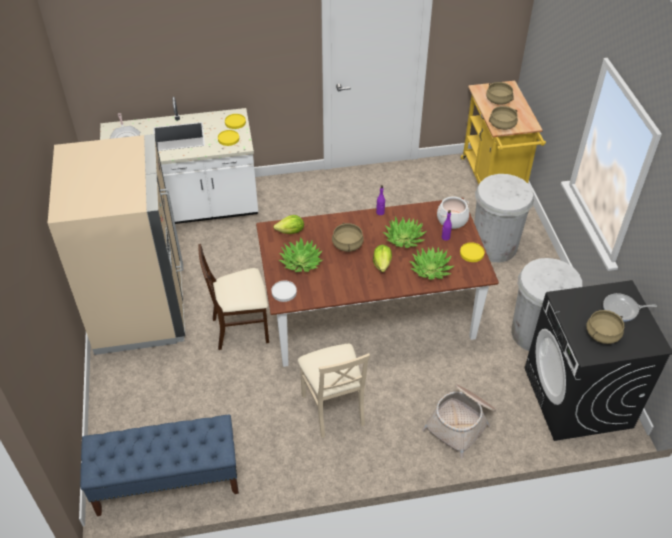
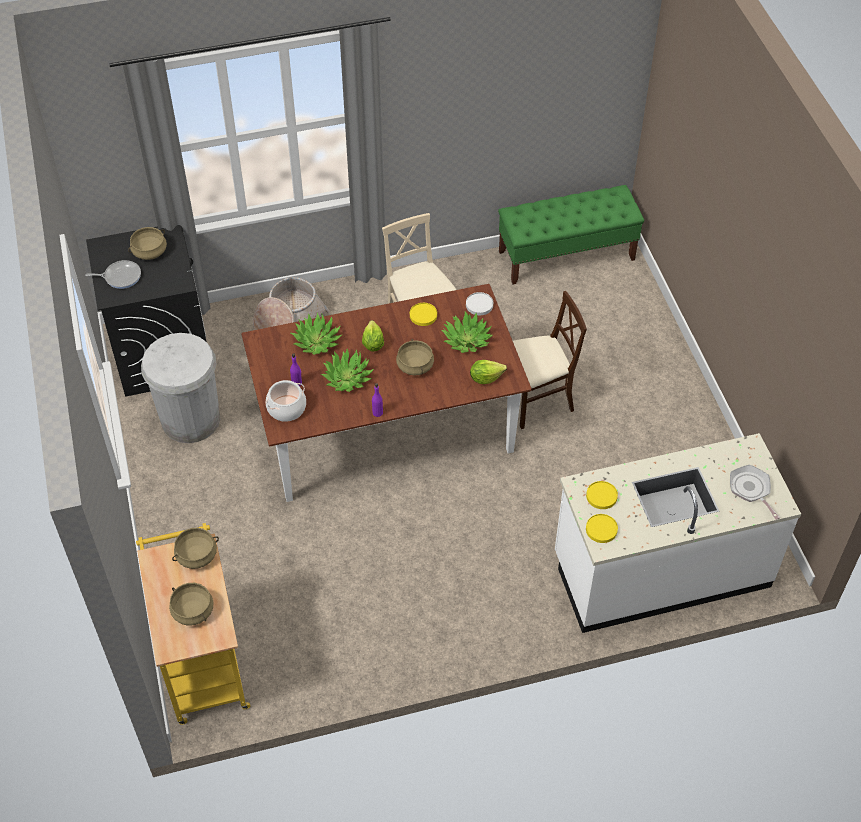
camera: 175 degrees right, 5 degrees up
(140, 309) = (664, 416): beige fridge -> none
(167, 481) = (567, 255): blue bench -> green bench
(472, 253) = (267, 364): yellow plate -> yellow plate (423, 315)
(494, 245) = (220, 538): white trash can -> none

